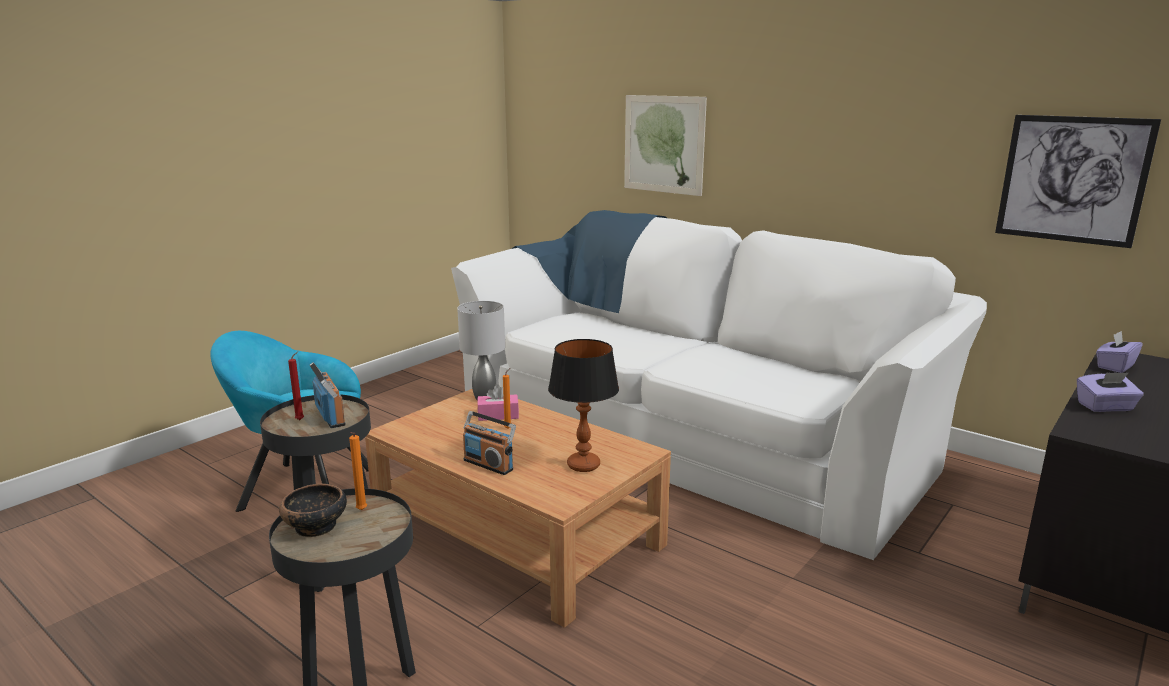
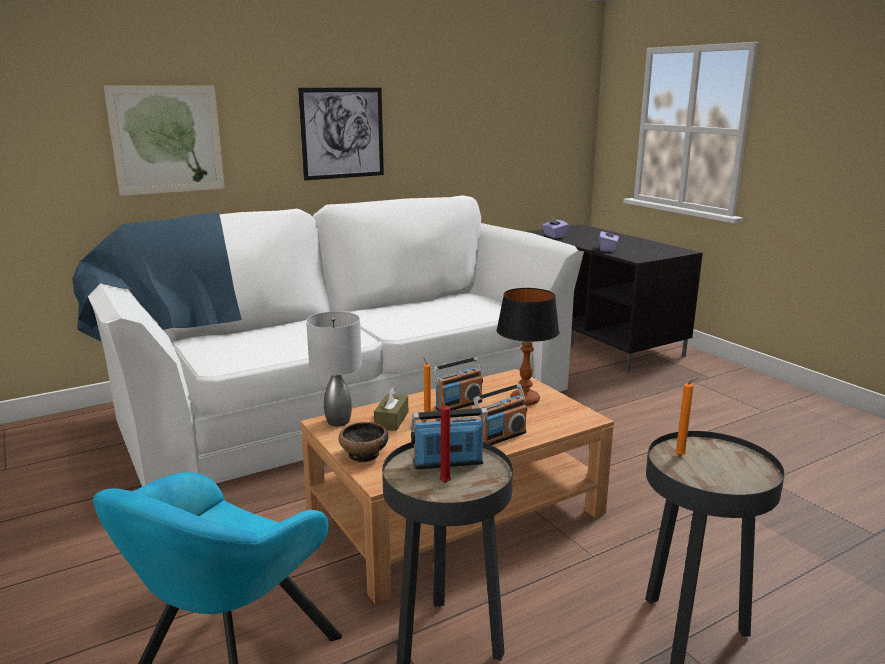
camera: 70 degrees left, 0 degrees up
(315, 527) = (711, 477): bowl -> bowl (364, 454)
(498, 415) = (391, 420): pink tissue box -> brown tissue box
(549, 436) = (458, 405): none -> radio
(1072, 179) = (491, 133): picture -> picture (342, 133)

